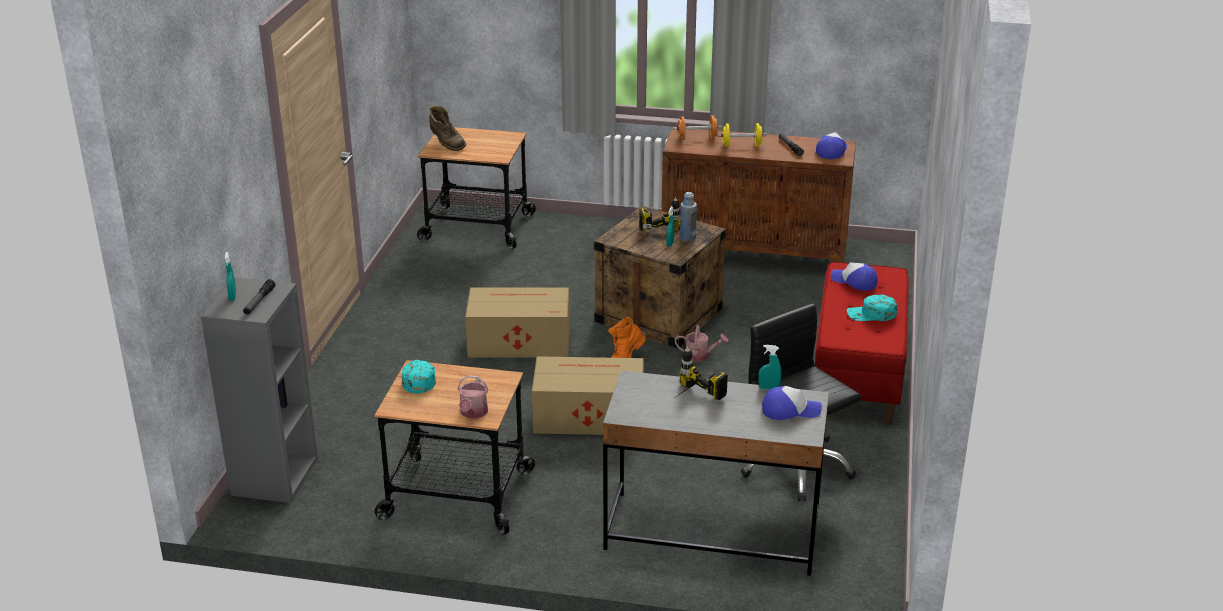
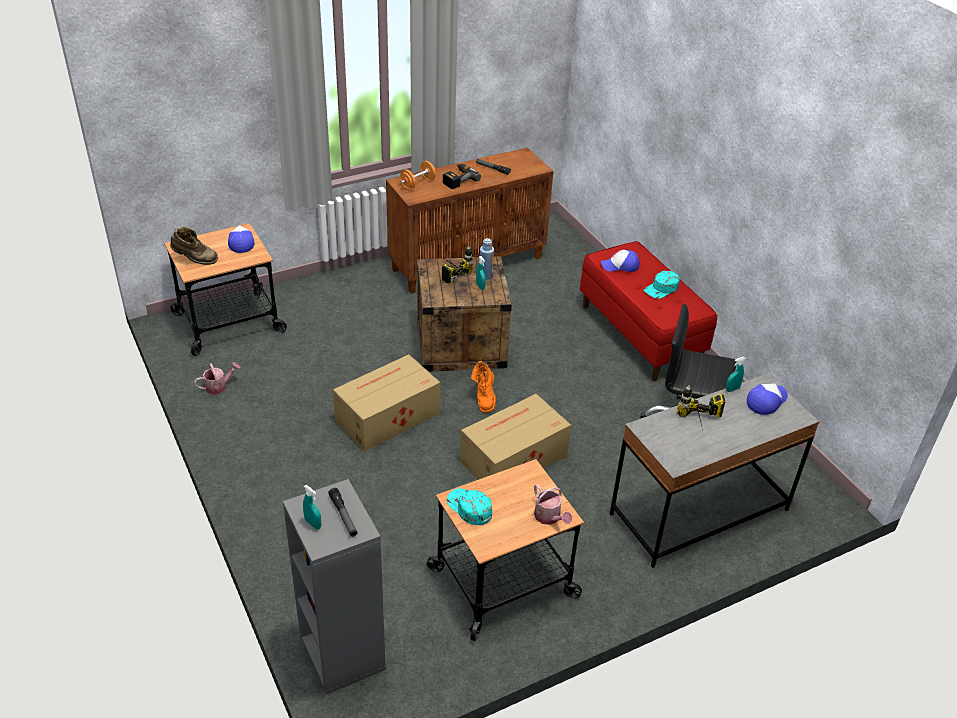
camera: 40 degrees left, 10 degrees up
(700, 356) = (528, 367): watering can -> watering can (219, 387)
(741, 145) = (458, 179): yellow dumbbell -> power drill
(832, 151) = (523, 162): cap -> cap (241, 242)

